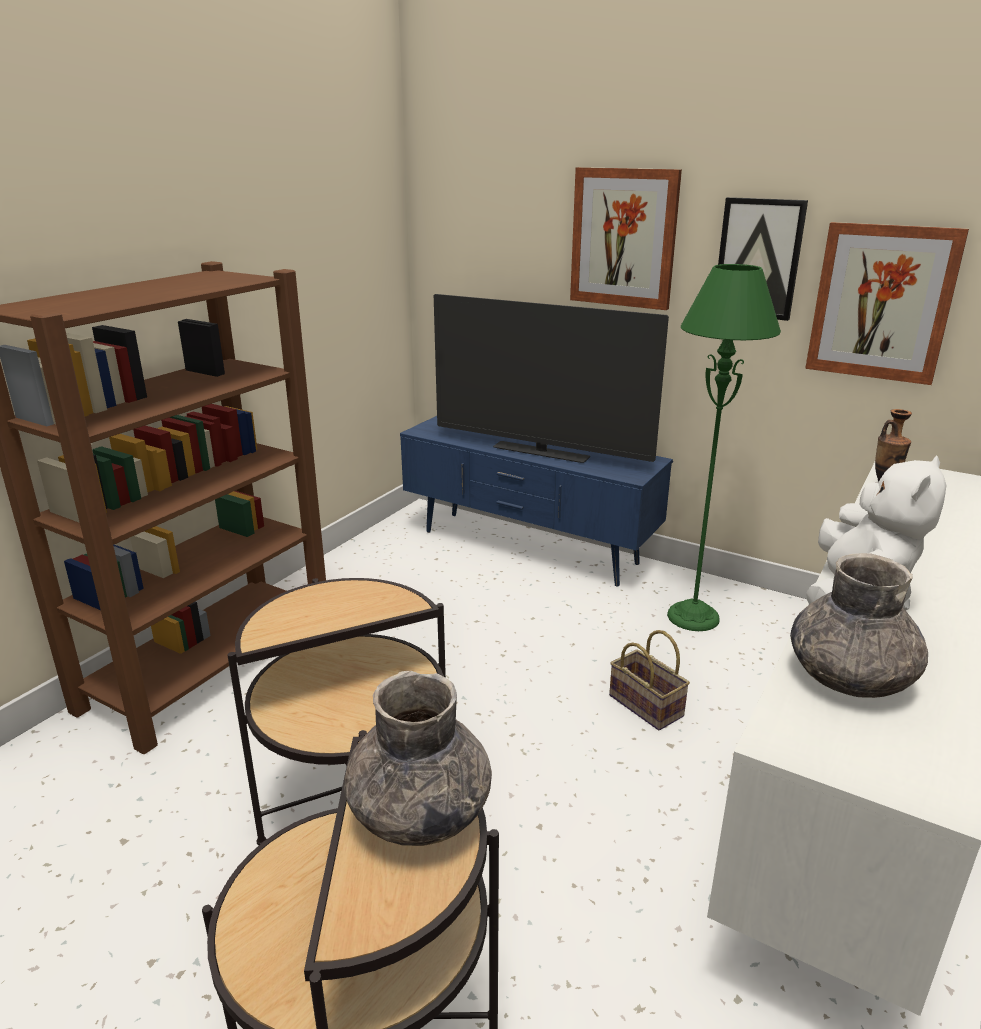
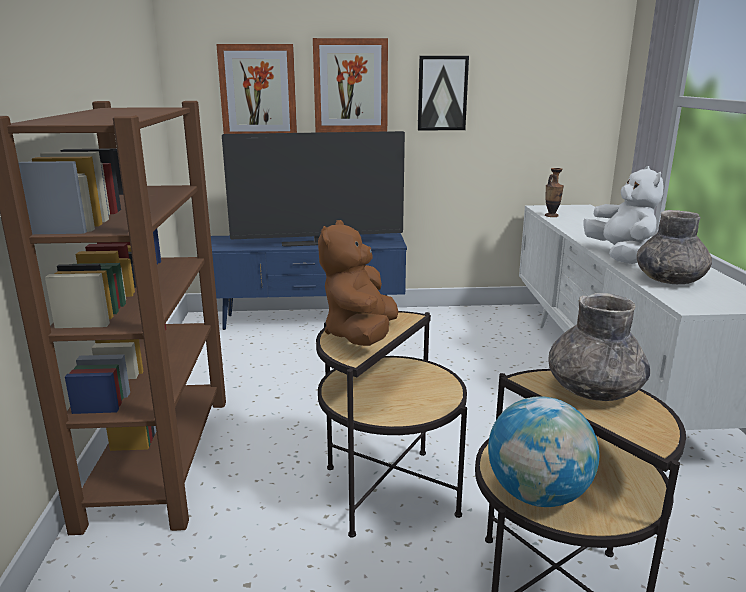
camera: 35 degrees left, 5 degrees down
(268, 913) = (537, 495): none -> globe
(316, 611) = (360, 335): none -> brown plush toy
(648, 706) = (480, 376): basket -> none
(693, 617) = (448, 329): green floor lamp -> none
(882, 302) = (514, 114): picture -> picture (258, 92)

